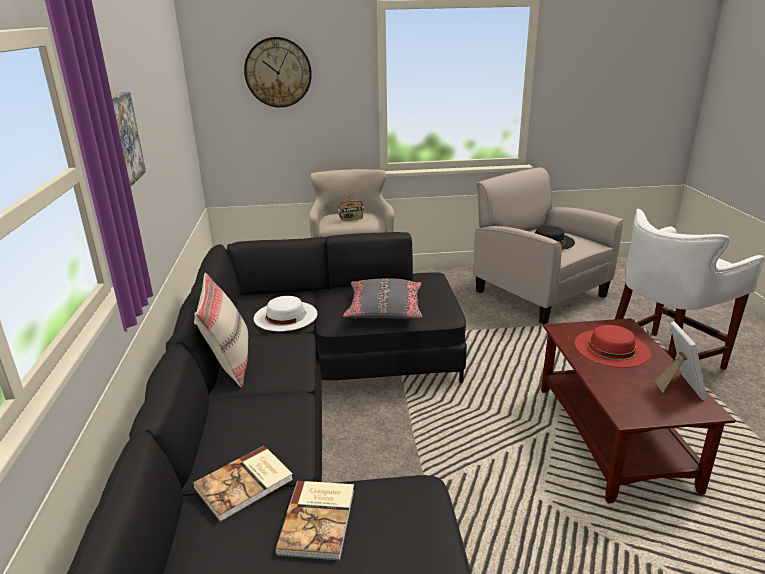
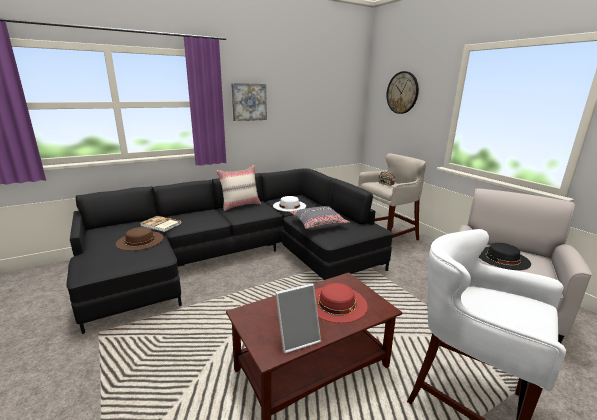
camera: 65 degrees right, 5 degrees down
(319, 520) = (140, 240): book -> brown hat

